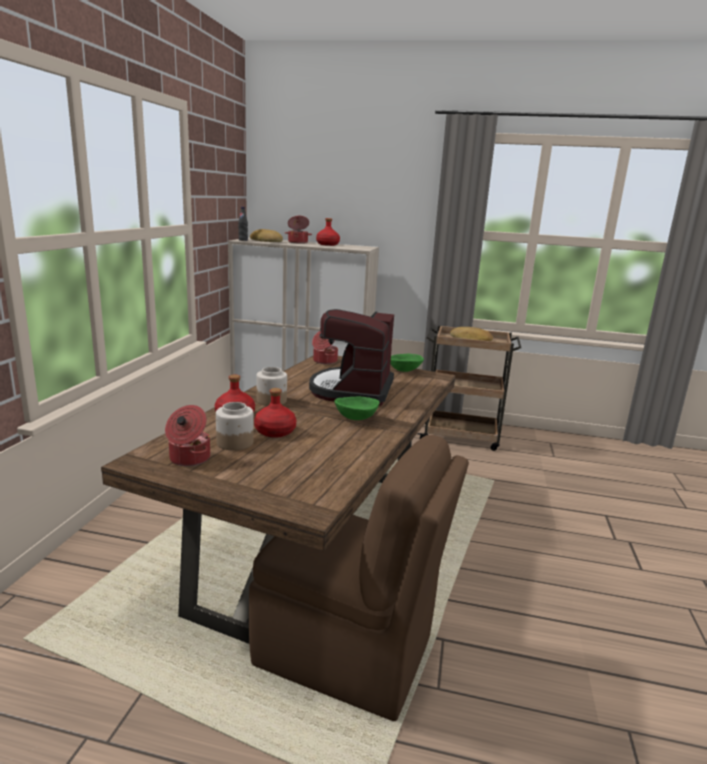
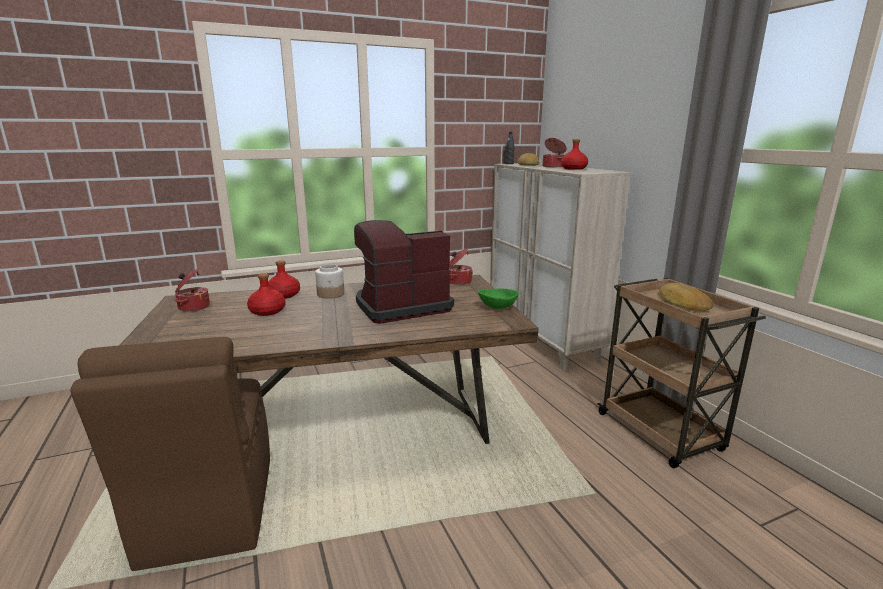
camera: 55 degrees right, 0 degrees up
(234, 443) = (233, 308): jar -> none
(356, 419) = (331, 324): green bowl -> none

